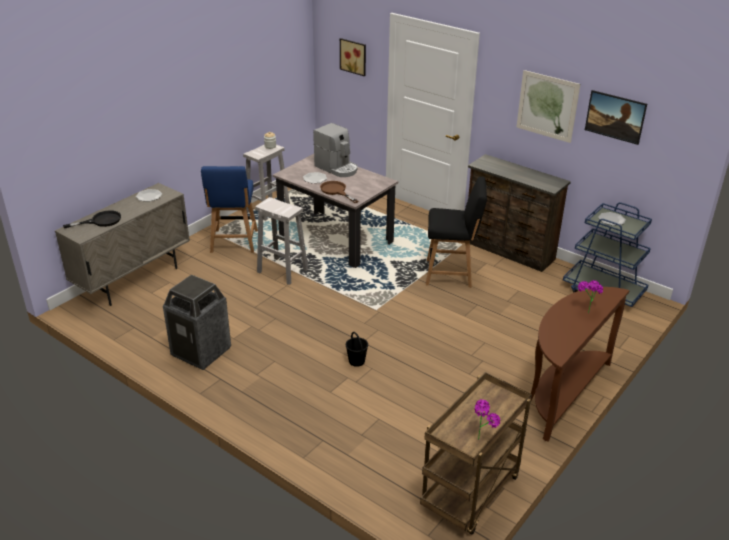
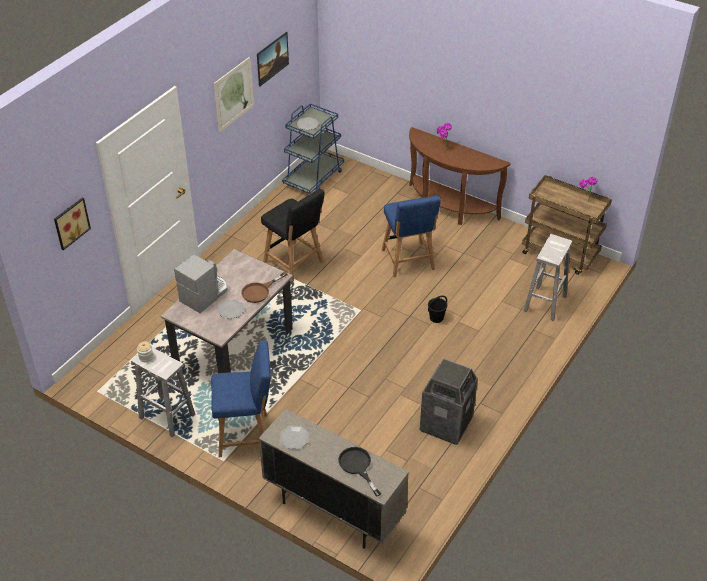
camera: 95 degrees left, 10 degrees up
(281, 271) = (302, 385): white stool -> white stool (545, 304)
(451, 273) = (295, 263): black chair -> black chair turned 135 degrees clockwise
(454, 349) = (408, 261): none -> blue chair
(509, 251) = (253, 226): brown dresser -> none

